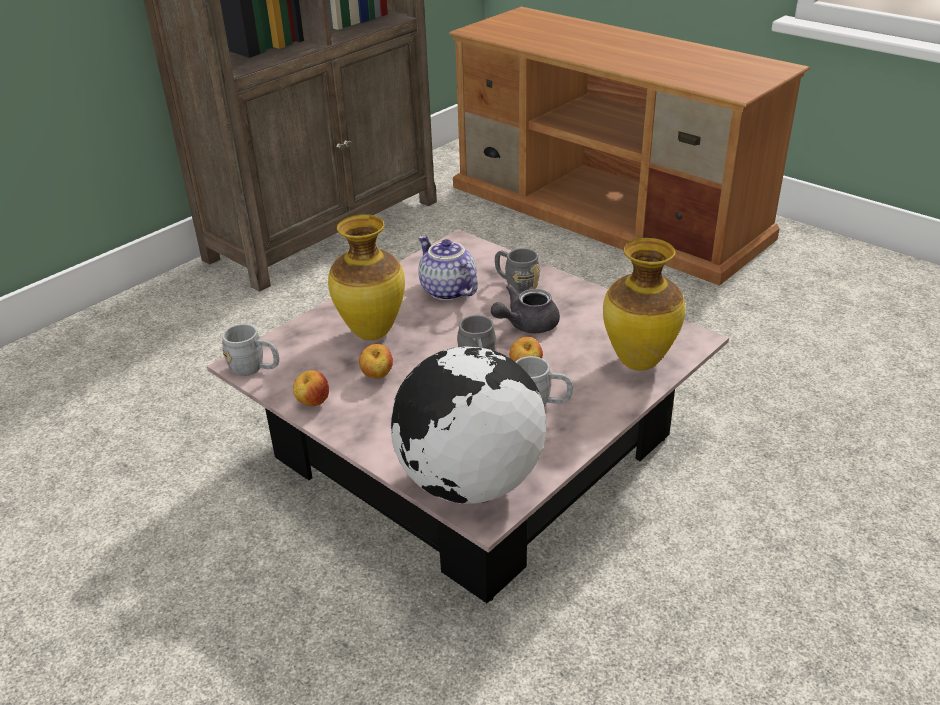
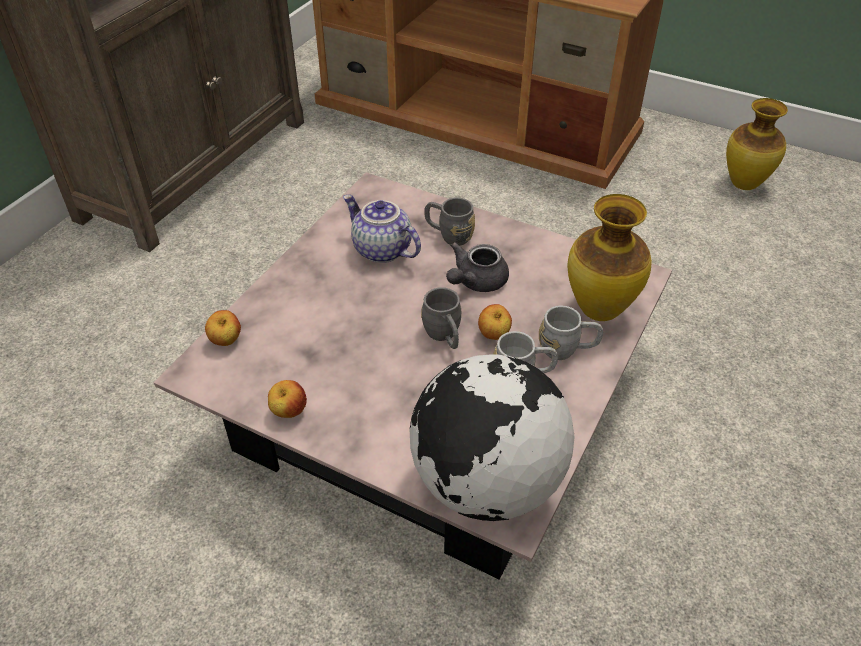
camera: 15 degrees left, 10 degrees up
(254, 369) = (209, 378): grey mug -> grey mug (567, 349)
(372, 333) = (322, 314): vase -> vase (744, 185)
(377, 376) = (346, 367): apple -> apple (226, 341)

